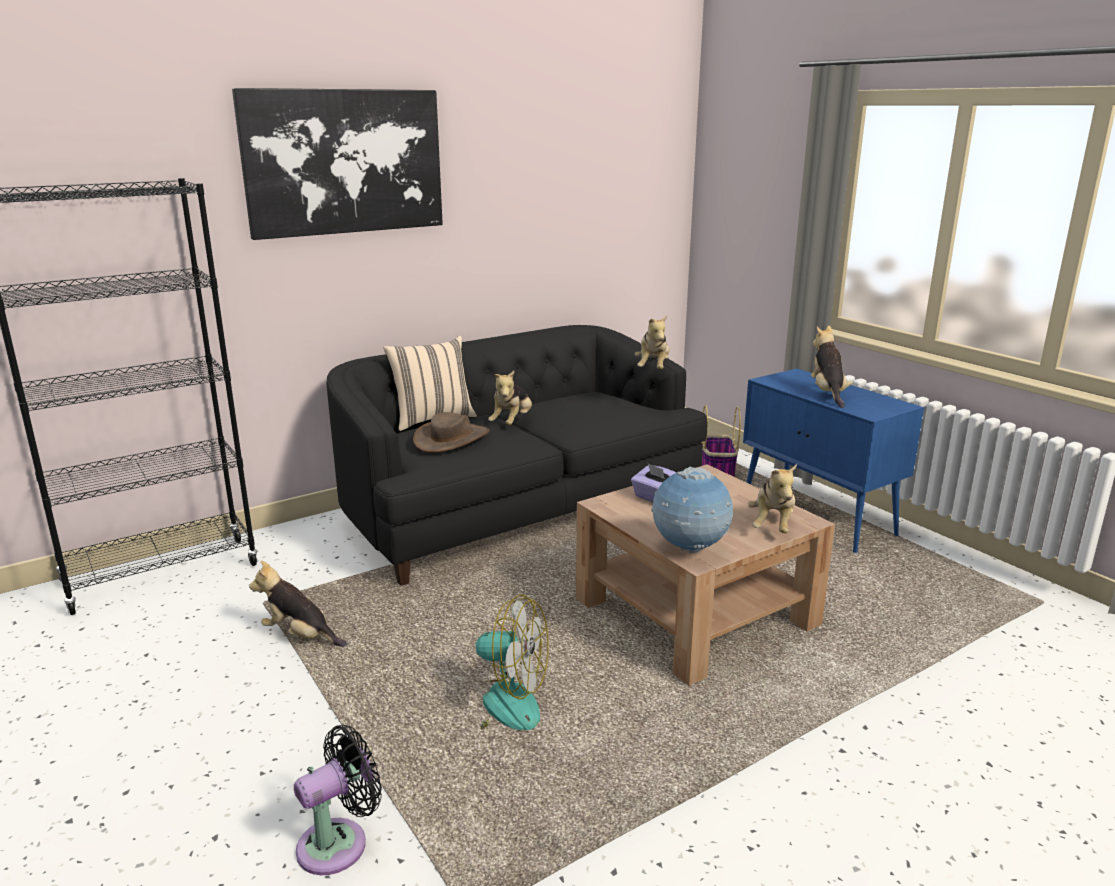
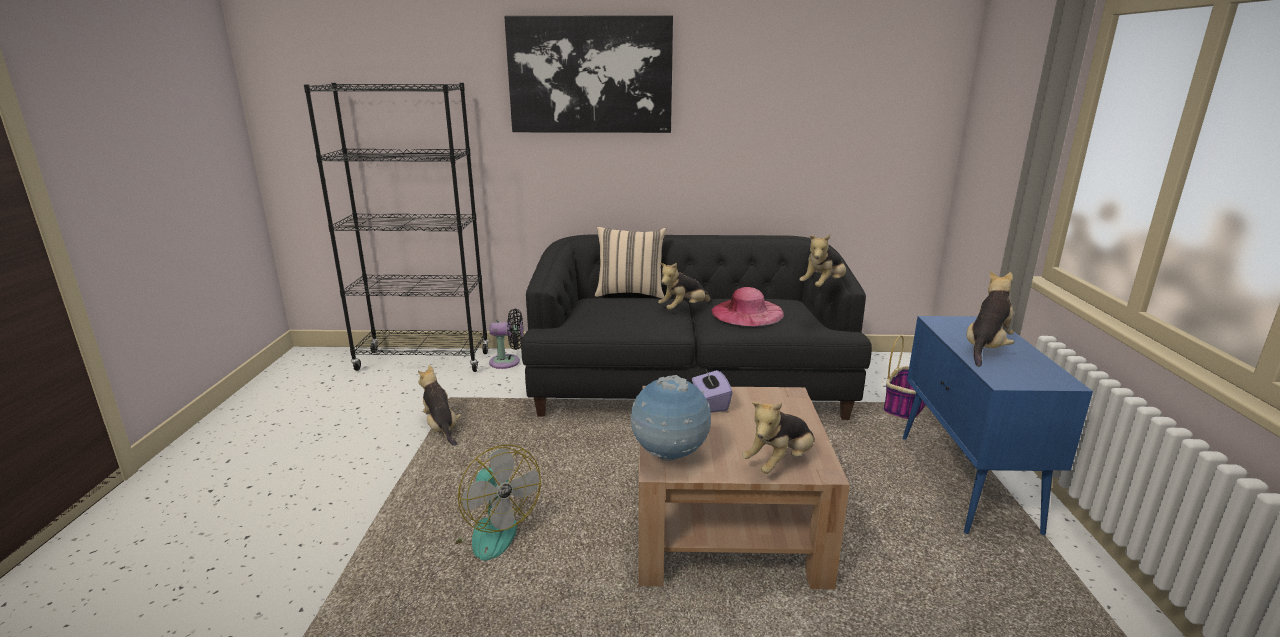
camera: 35 degrees right, 0 degrees up
(339, 843) = (289, 577): black fan -> black fan (508, 362)
(452, 439) = (613, 310): brown hat -> none
(584, 411) = (747, 312): none -> pink hat

